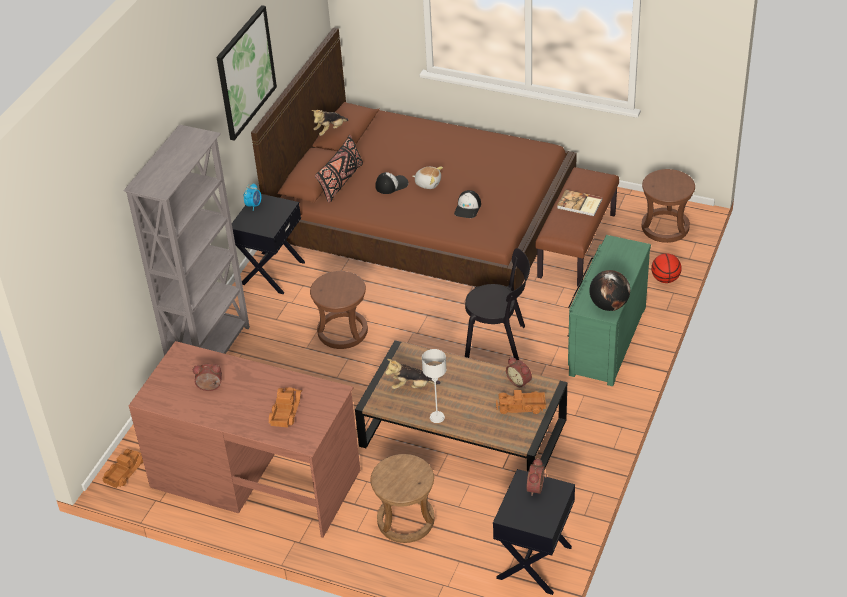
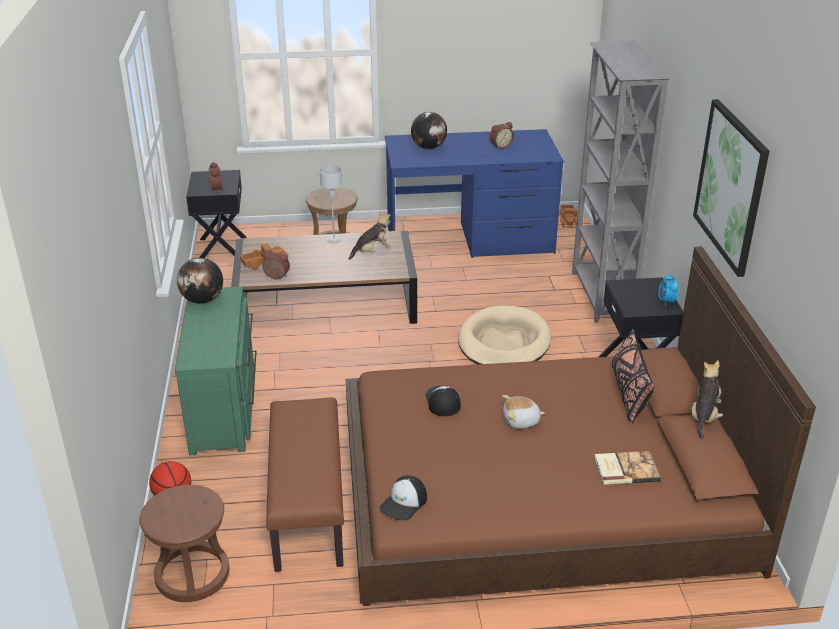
camera: 150 degrees right, 10 degrees down
(255, 478) = (469, 239): brown desk -> blue desk
(285, 411) = (429, 147): toy truck -> globe
(342, 331) = (504, 343): brown stool -> beige dog bed
(391, 185) = (564, 406): cap -> cap (404, 503)
(498, 344) = (338, 374): black chair -> none
(579, 204) = (300, 445): book -> book (625, 469)

